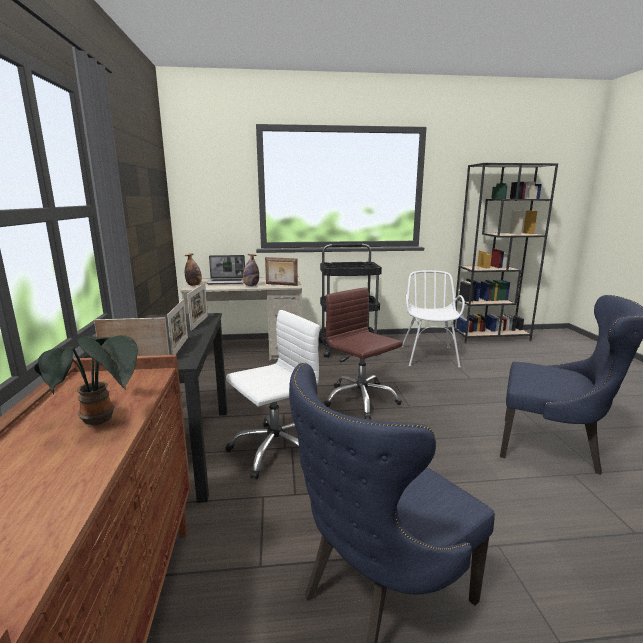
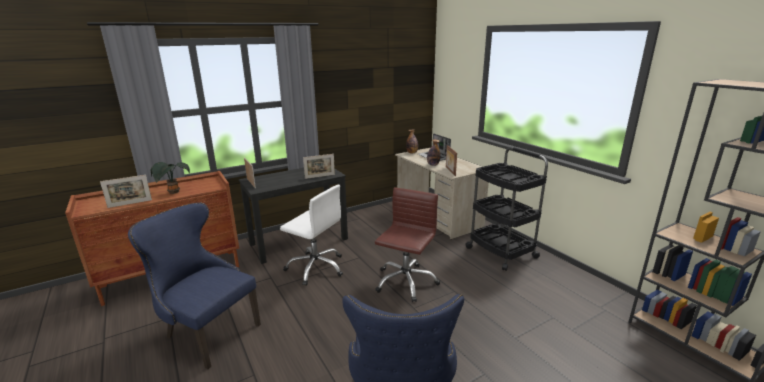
camera: 65 degrees right, 5 degrees up
(180, 347) = (277, 184): picture frame -> picture frame (130, 203)
(429, 355) = (547, 300): white chair -> none

